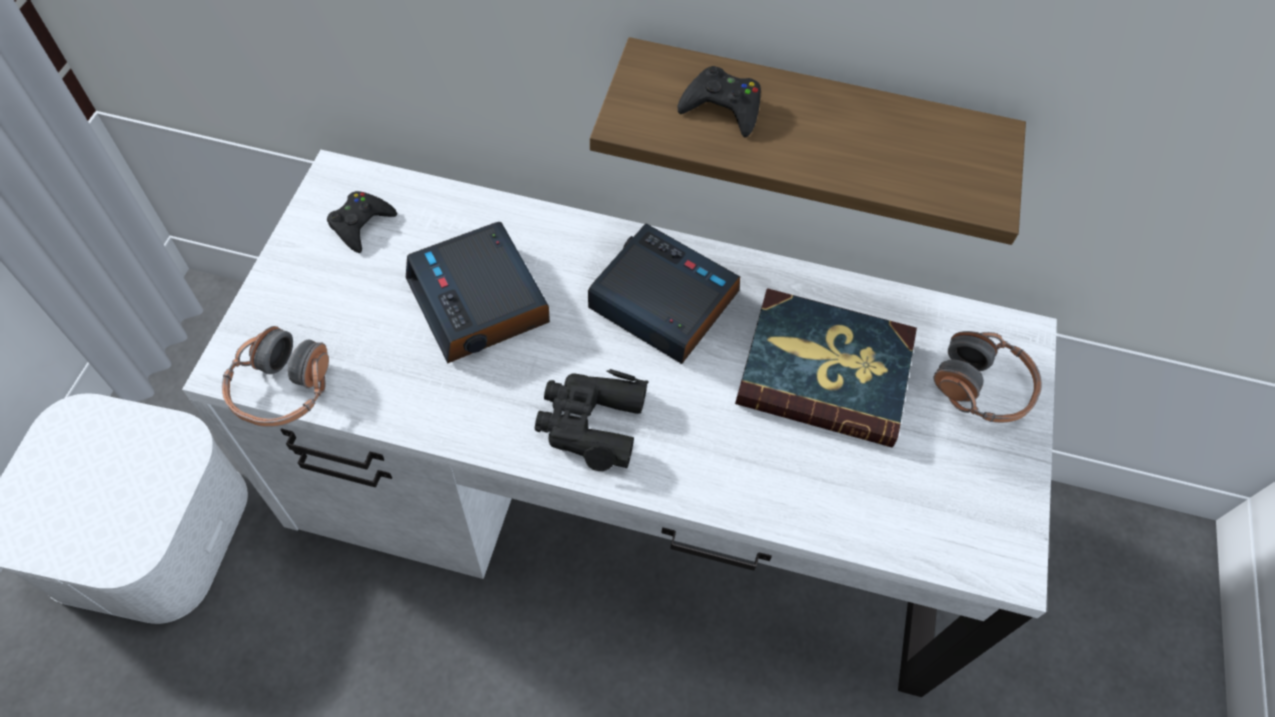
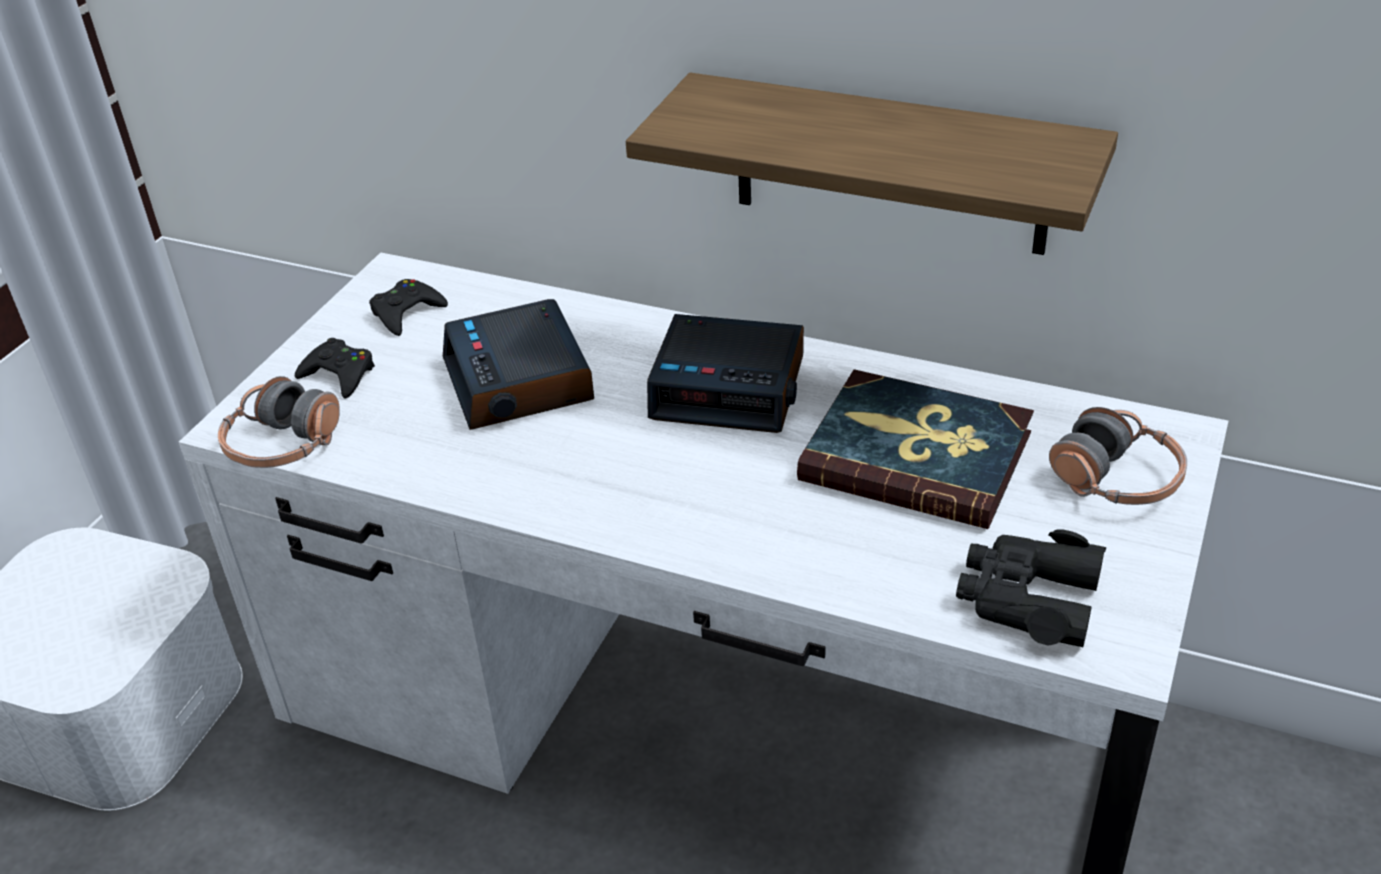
camera: 15 degrees right, 20 degrees down
(590, 423) = (621, 490): black binoculars -> black binoculars (1027, 599)
(661, 301) = (730, 387): alarm clock -> alarm clock turned 150 degrees clockwise
(722, 107) = (774, 119): black game controller -> black game controller (339, 374)

